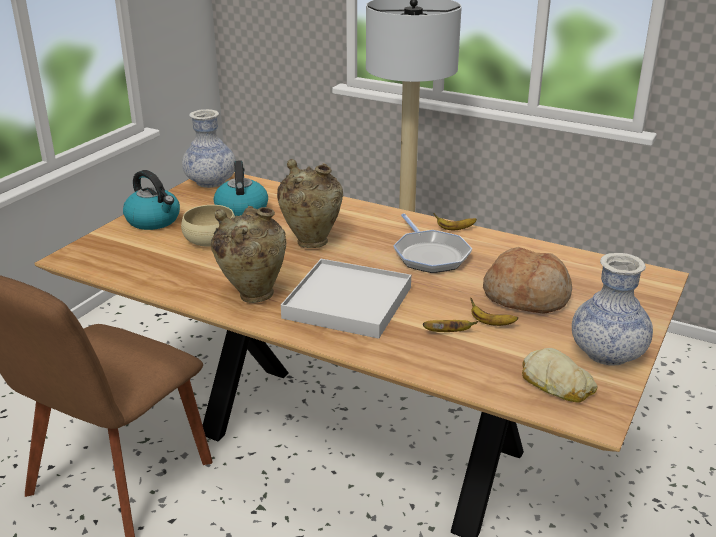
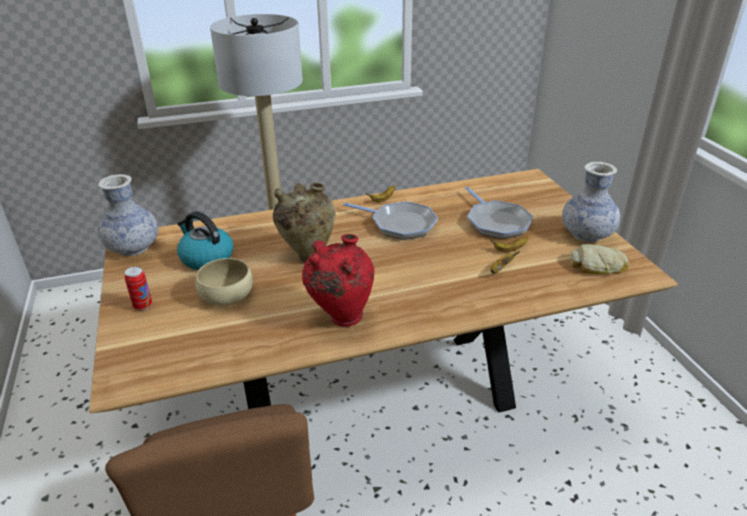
camera: 45 degrees left, 5 degrees up
(154, 220) = (143, 306): kettle -> can
(252, 294) = (341, 317): beige vase -> red vase
(347, 302) = (412, 285): white tray -> none
(527, 296) = (496, 222): bread -> frying pan

